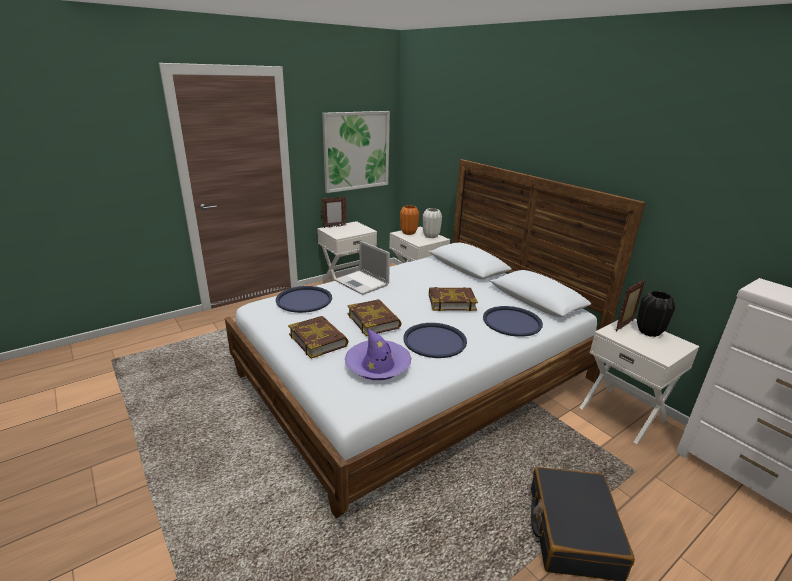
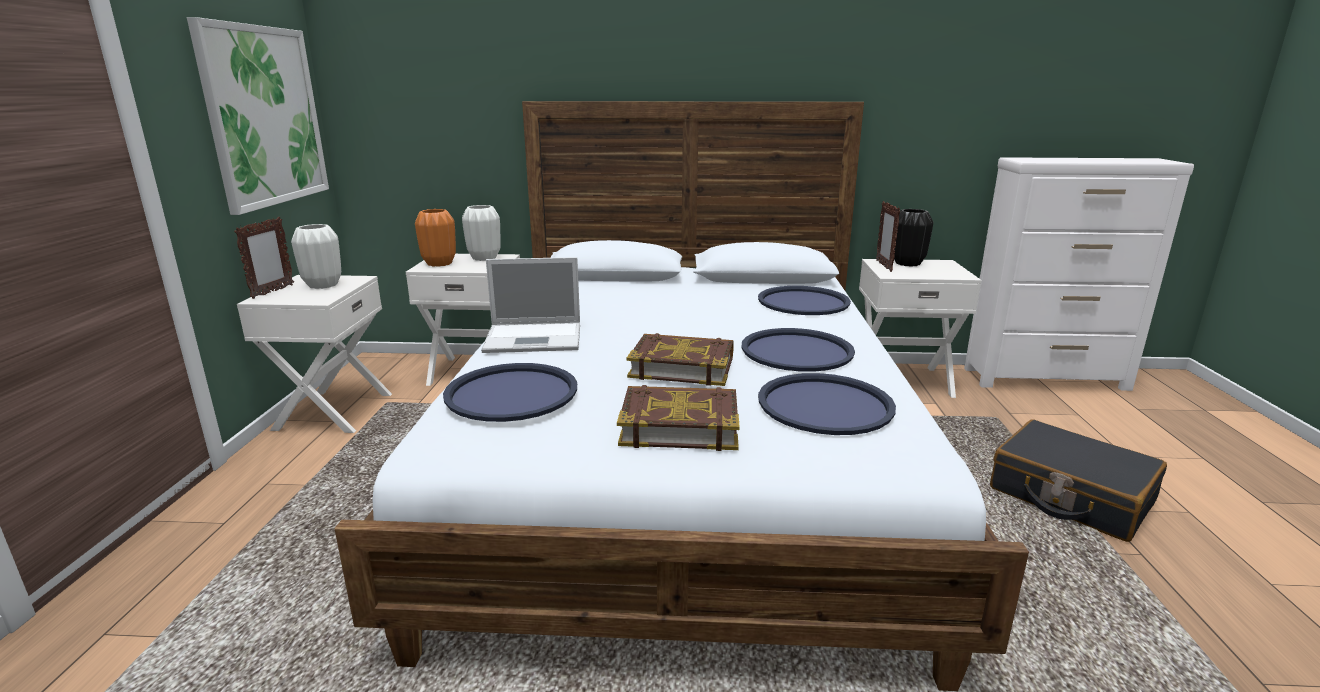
camera: 50 degrees left, 5 degrees down
(352, 229) = (323, 285): none -> white vase
(378, 365) = (824, 405): purple hat -> blue tray
(451, 302) = (703, 310): book -> none

